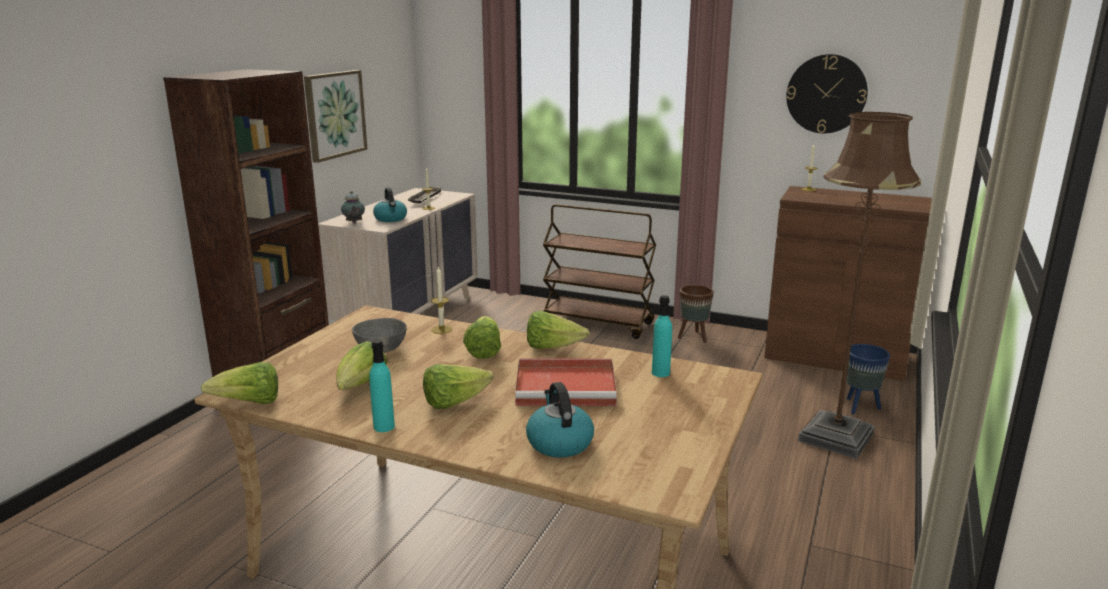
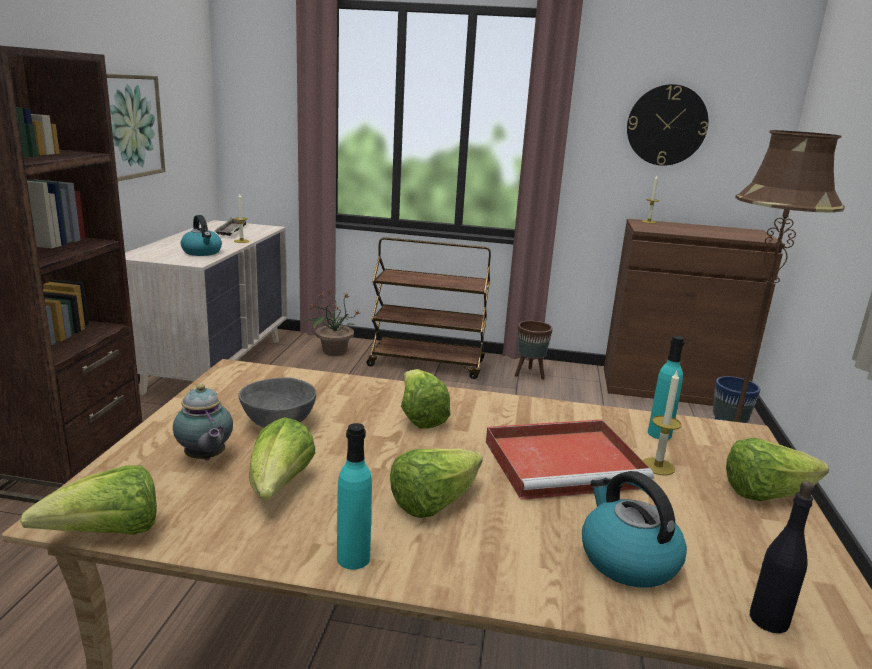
camera: 15 degrees left, 0 degrees up
(354, 223) = (158, 256): teapot -> teapot (205, 458)
(441, 329) = (345, 388): candle -> candle (658, 466)
(515, 309) = (333, 351): none -> potted plant
(552, 347) = (503, 406): lettuce -> lettuce (765, 494)
(623, 480) = (768, 619): none -> black bottle

